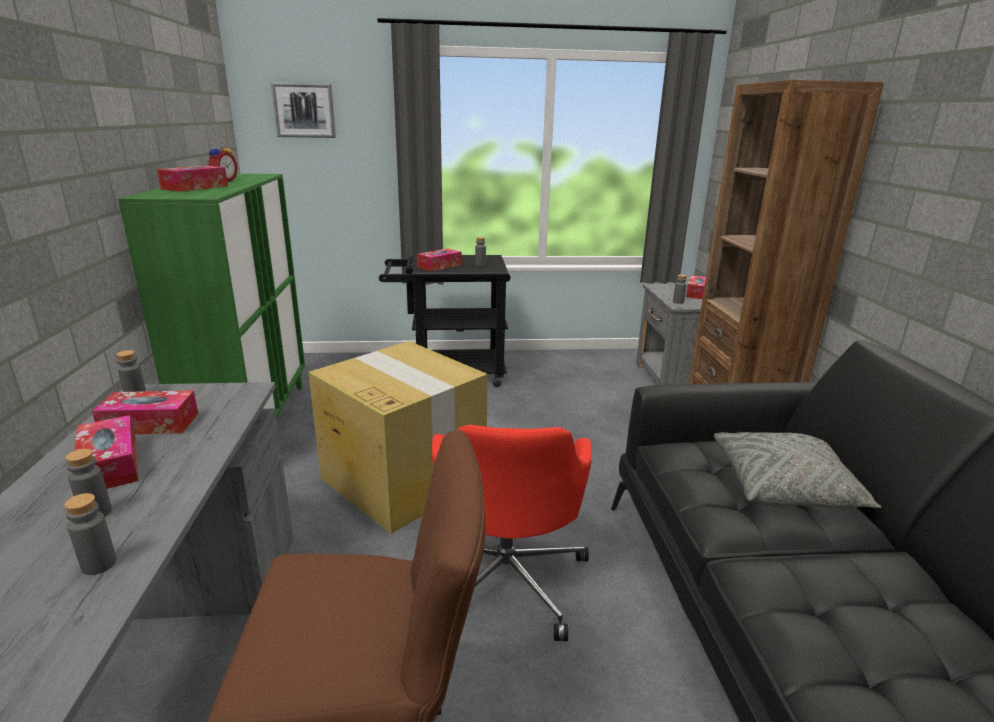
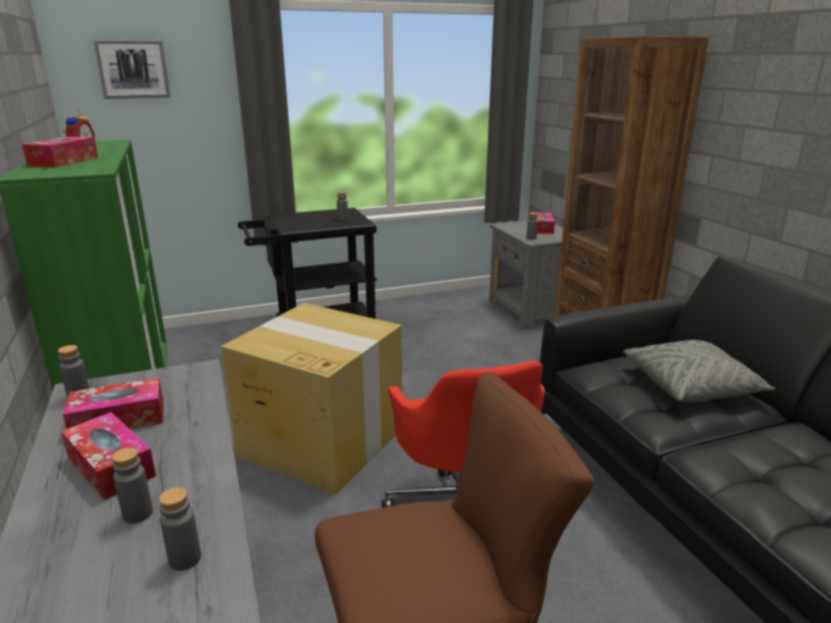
camera: 15 degrees left, 0 degrees up
(439, 266) = (303, 224): tissue box -> none

